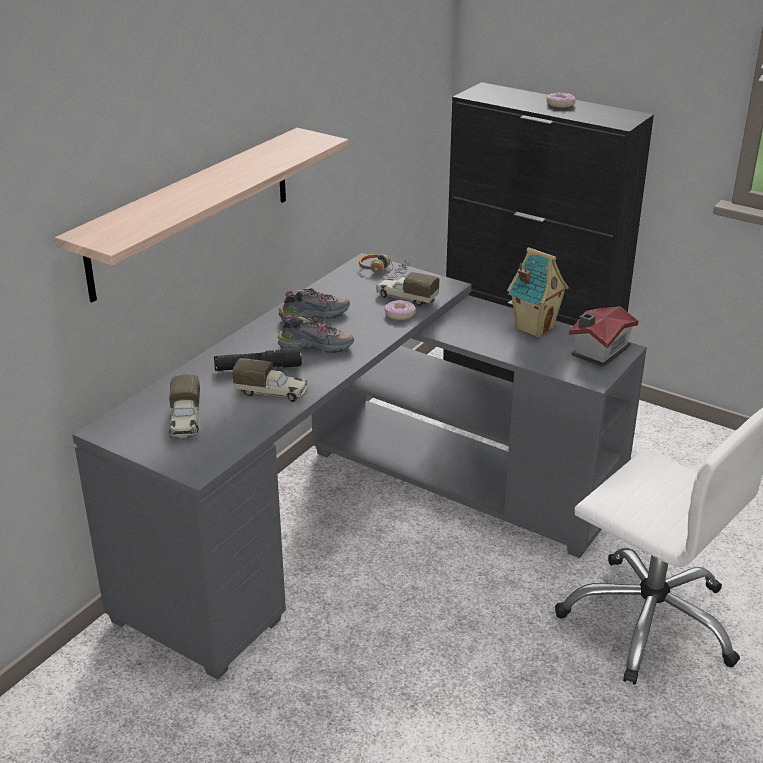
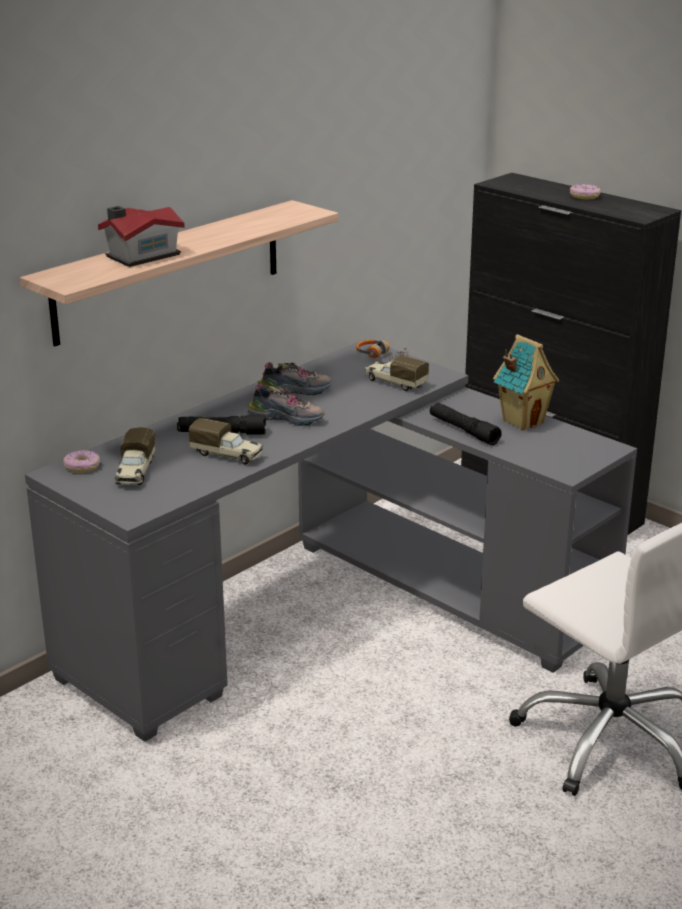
camera: 10 degrees right, 5 degrees down
(399, 314) = (382, 397): donut -> donut (82, 466)
(483, 342) = (463, 430): none -> black flashlight
(598, 351) = (583, 447): toy house -> toy house (140, 255)

